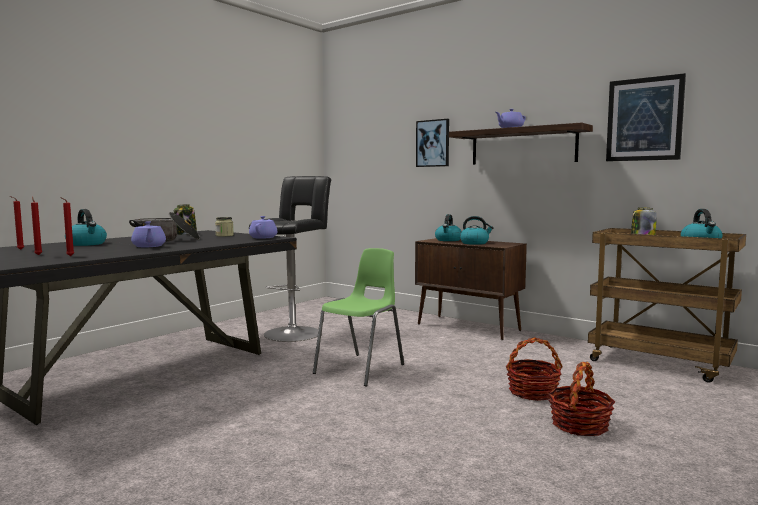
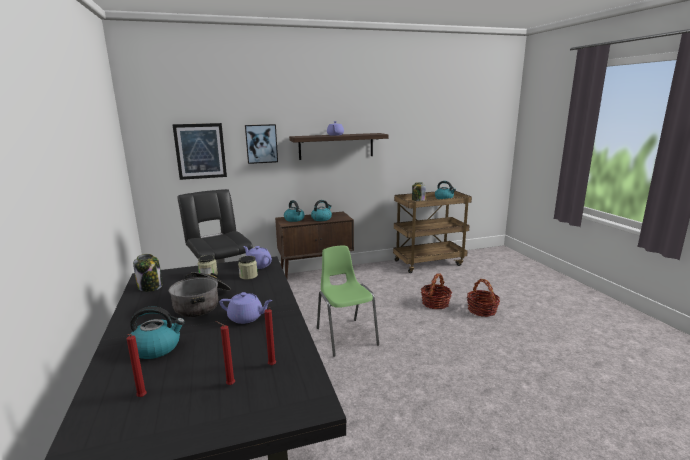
camera: 55 degrees left, 10 degrees up
(235, 239) = (248, 276): none -> jar
(644, 119) = (407, 130): picture -> picture (200, 151)

